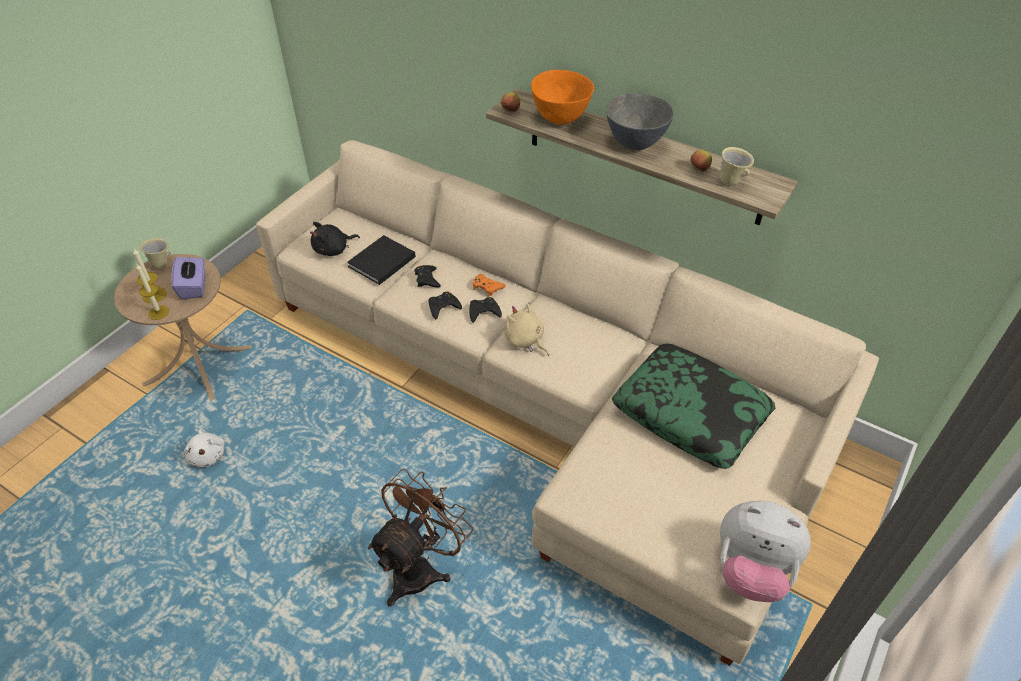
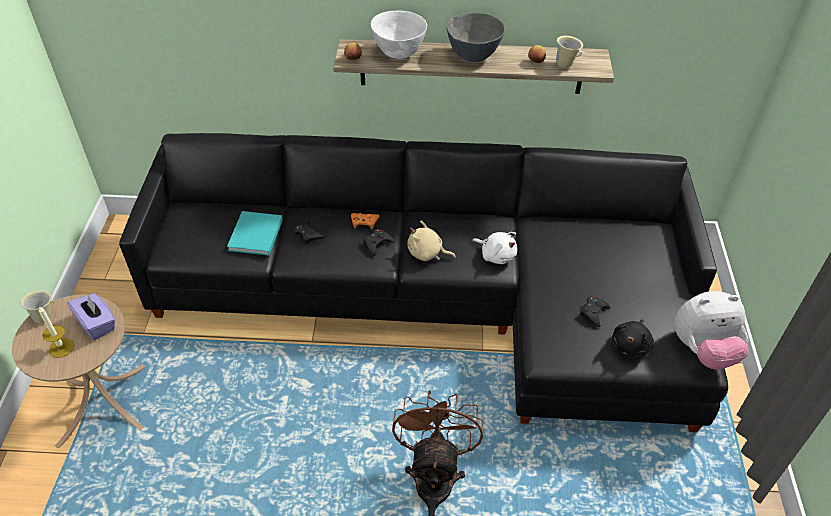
camera: 30 degrees left, 0 degrees up
(158, 312) = (80, 361): candle -> none
(207, 455) = (175, 479): white plush toy -> white plush toy (496, 255)
(333, 249) = (202, 241): black plush toy -> black plush toy (631, 345)
(380, 262) = (255, 236): black book -> turquoise book
(443, 307) = (341, 253): black game controller -> black game controller (593, 313)
(556, 401) = (446, 298): beige sofa -> black sofa
(561, 119) = (399, 54): orange bowl -> white bowl
(691, 413) = (588, 258): pillow -> none

